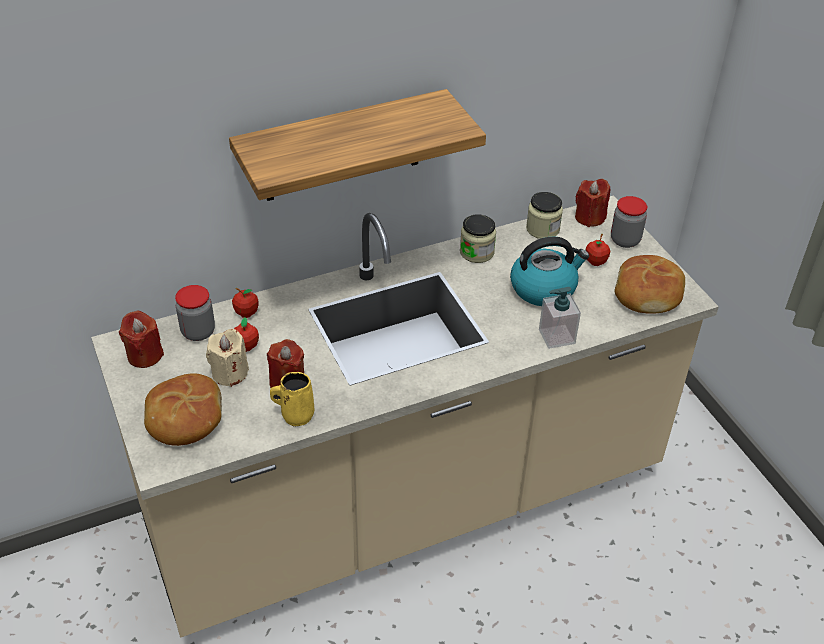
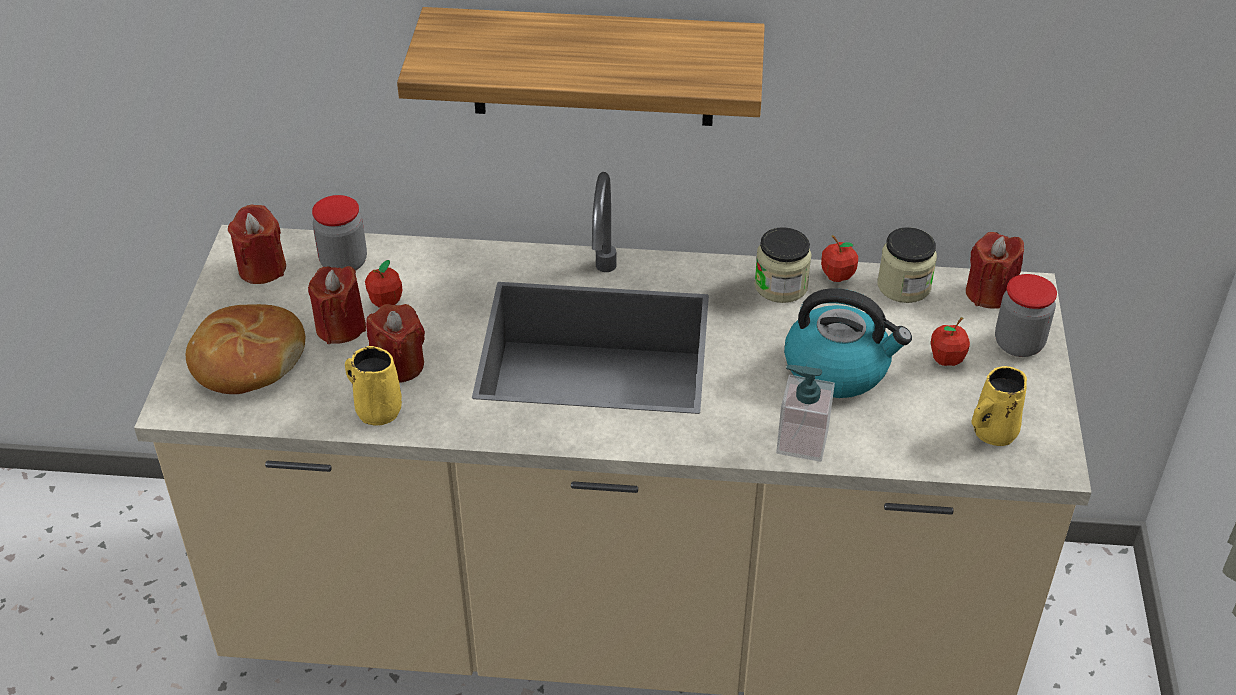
camera: 30 degrees right, 0 degrees up
(230, 373) = (340, 327): beige candle -> red candle
(246, 313) = (418, 260): apple -> apple (837, 276)
(648, 293) = (992, 432): bread -> yellow mug

